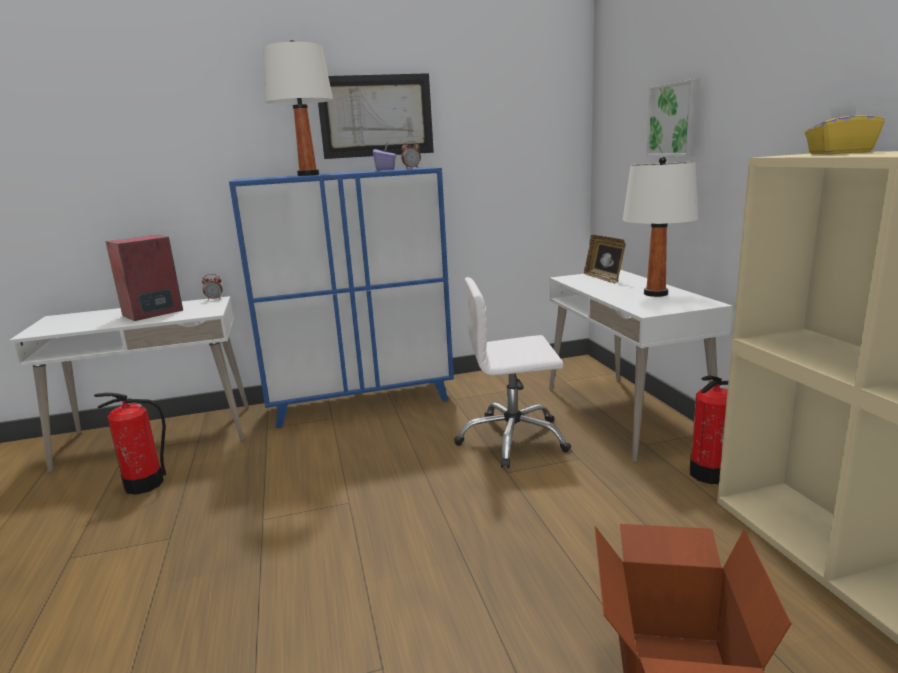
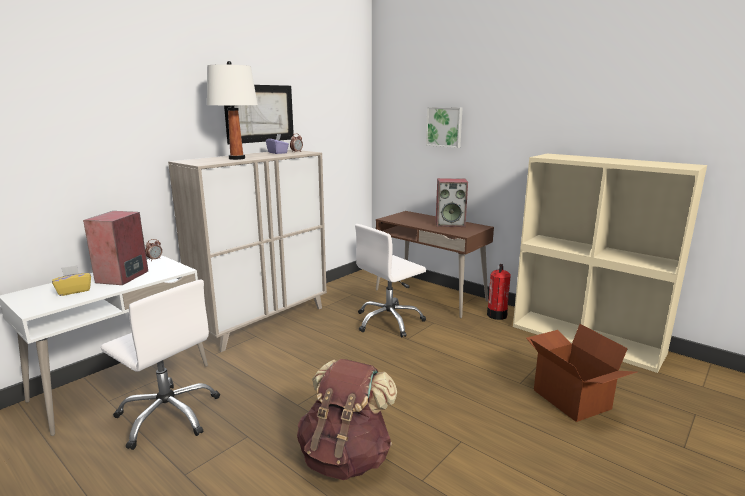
camera: 35 degrees left, 0 degrees up
(145, 484) = (169, 415): fire extinguisher -> white office chair
(219, 615) = (346, 457): none -> brown backpack
(362, 402) = (263, 321): blue cabinet -> beige cabinet
(604, 278) = (408, 217): picture frame -> none
(625, 414) = (430, 295): white desk -> brown desk
(656, 294) = (450, 224): white table lamp -> speaker
(839, 153) = (563, 156): yellow tissue box -> yellow tissue box (74, 291)

